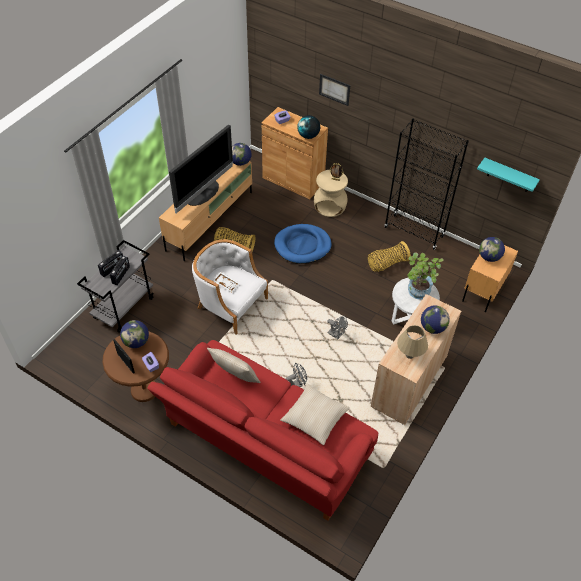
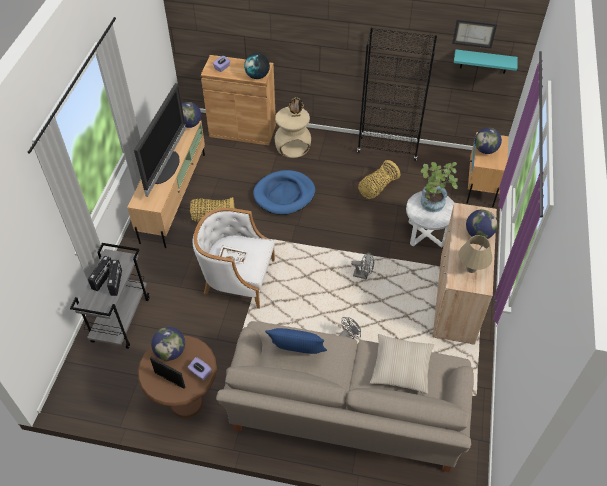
camera: 20 degrees left, 0 degrees up
(235, 378) = (297, 354): beige pillow -> blue pillow
(265, 444) = (345, 415): red sofa -> beige sofa
(334, 89) = (275, 18): picture -> picture (474, 33)

